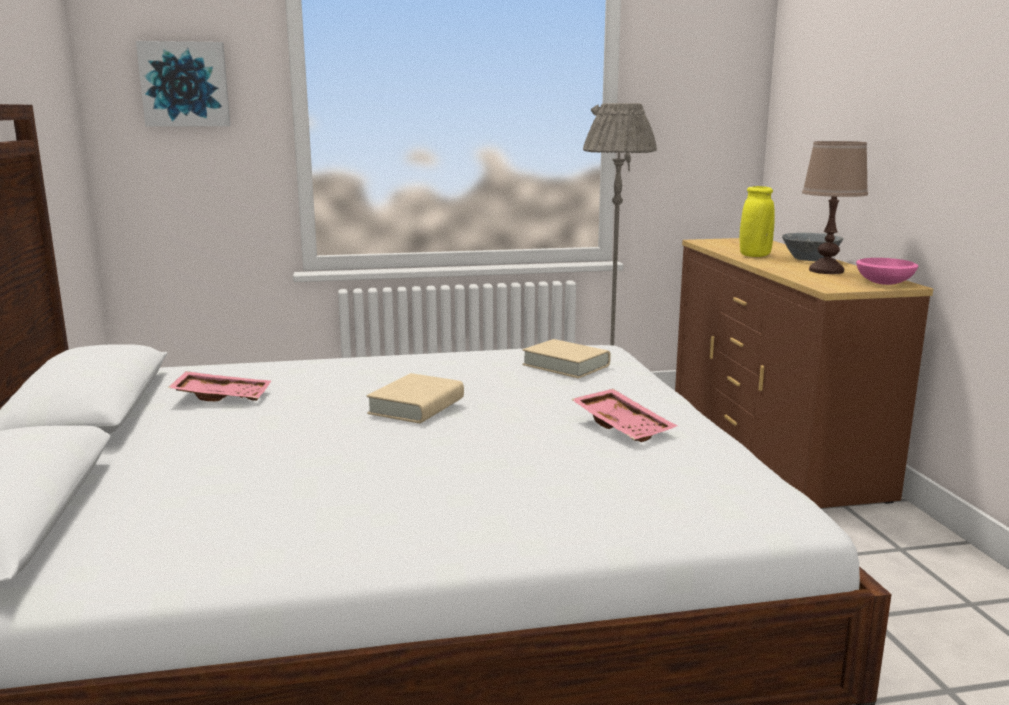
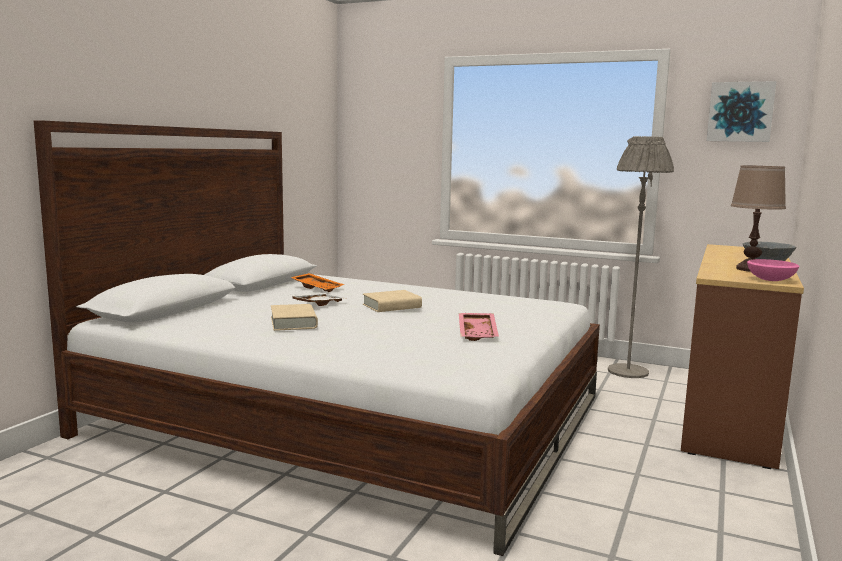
camera: 35 degrees right, 5 degrees down
(185, 84) = (388, 123): picture -> picture (740, 112)
(223, 396) = (318, 288): pink tray -> orange tray
(287, 431) = (316, 304): none -> white tray
(566, 365) = (517, 306): beige book -> beige book (293, 322)
(755, 256) = (727, 257): yellow vase -> none

